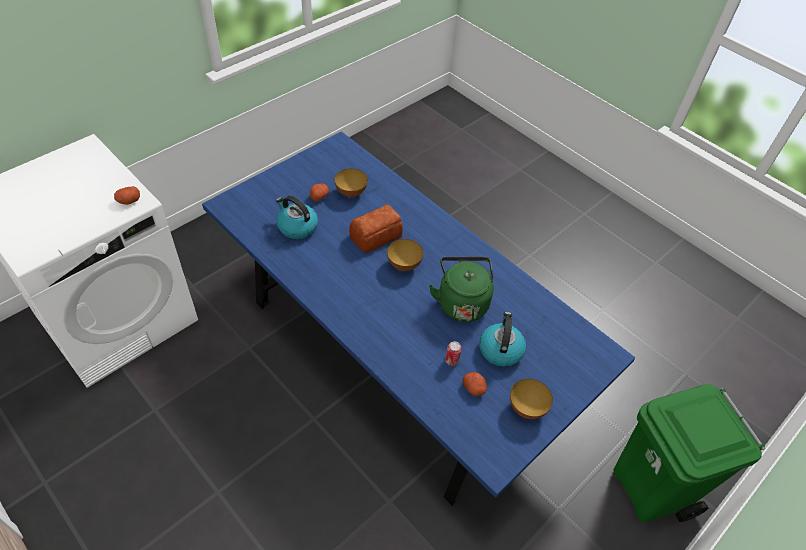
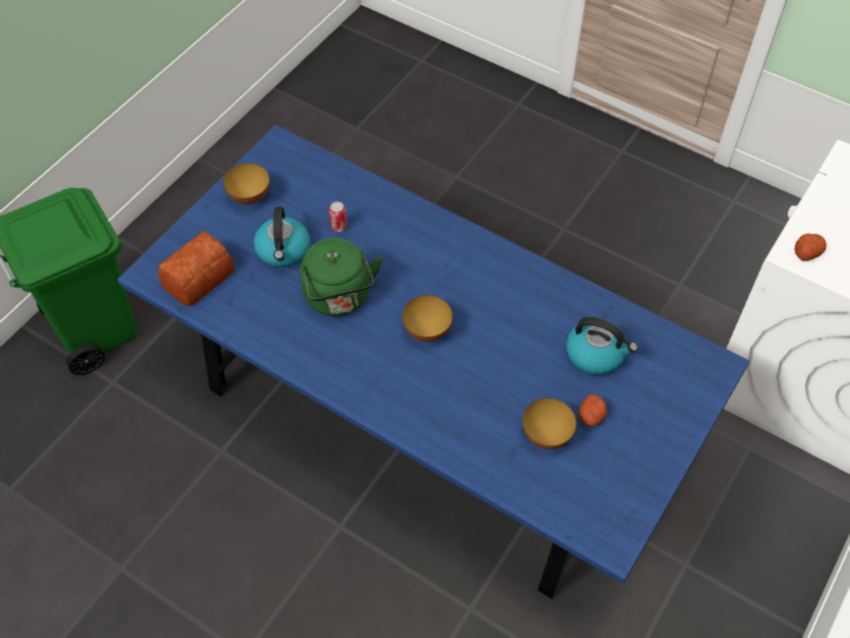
camera: 170 degrees right, 5 degrees up
(377, 235) = (479, 368): bread -> bread (196, 278)
(474, 388) = (309, 204): potato -> none

